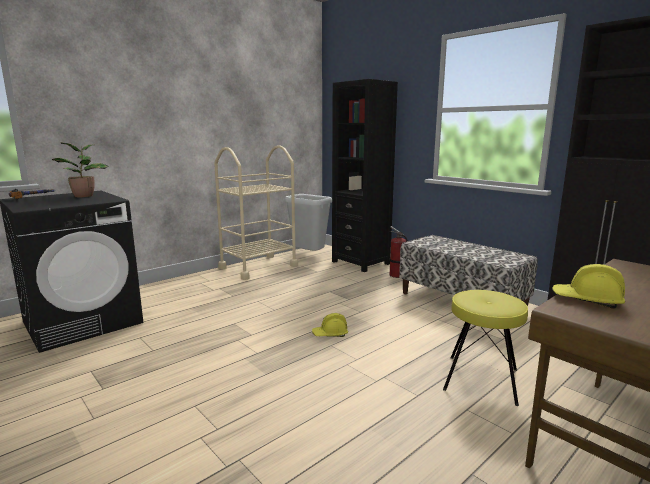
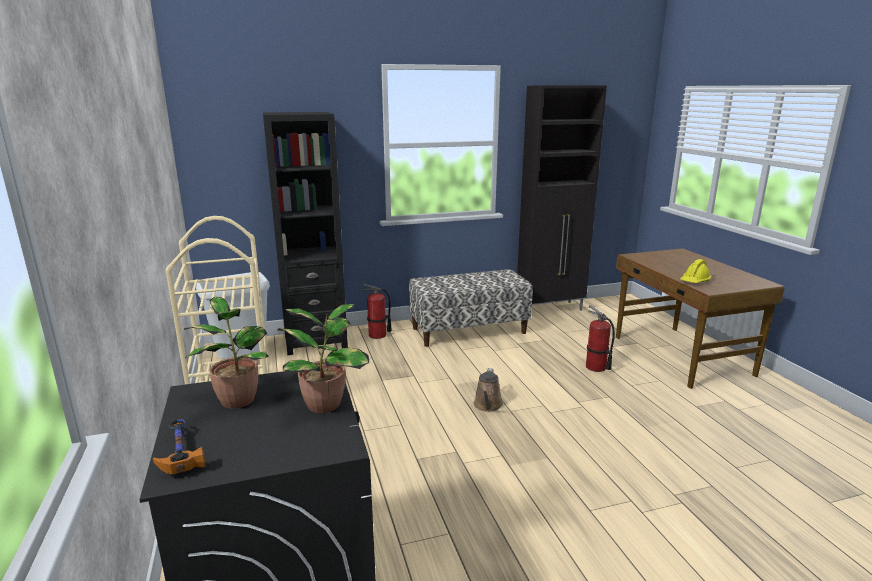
camera: 65 degrees left, 5 degrees up
(76, 203) = (326, 403): none -> potted plant
(330, 334) = (487, 405): yellow hard hat -> brown watering can
(480, 379) = (596, 367): yellow stool -> fire extinguisher

